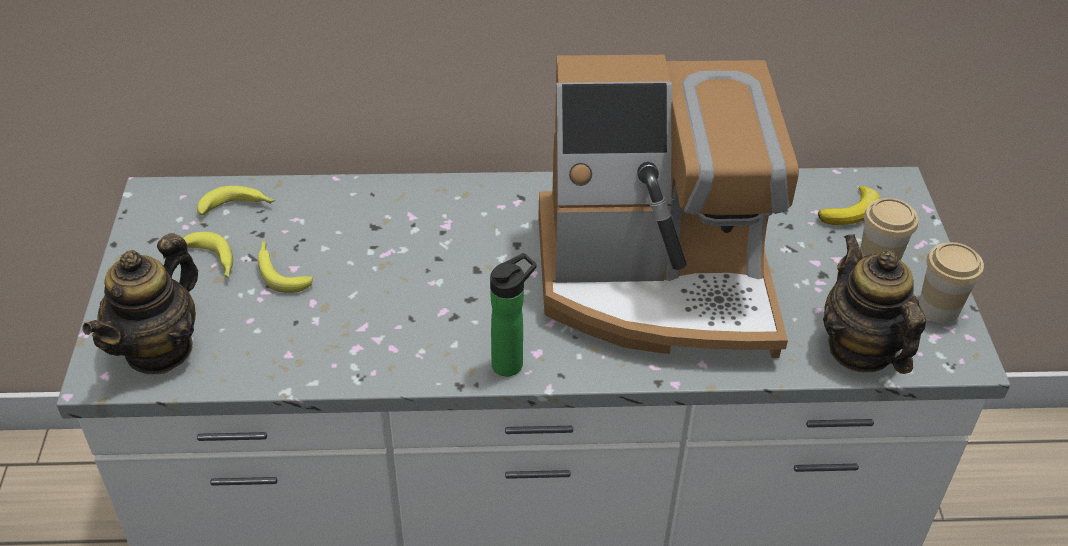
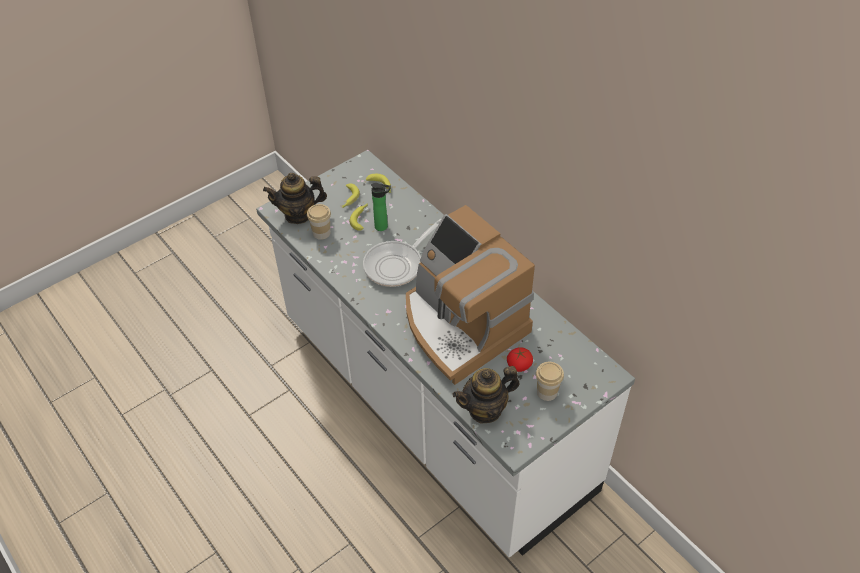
camera: 55 degrees right, 5 degrees up
(443, 284) = (397, 264): none -> frying pan
(511, 362) = (376, 306): bottle -> bottle (383, 227)
(800, 263) = (519, 365): none -> tomato
(852, 211) = (573, 368): banana -> none
(860, 349) = (485, 409): teapot -> teapot turned 150 degrees counterclockwise
(938, 308) = (538, 426): cup -> cup (321, 233)

